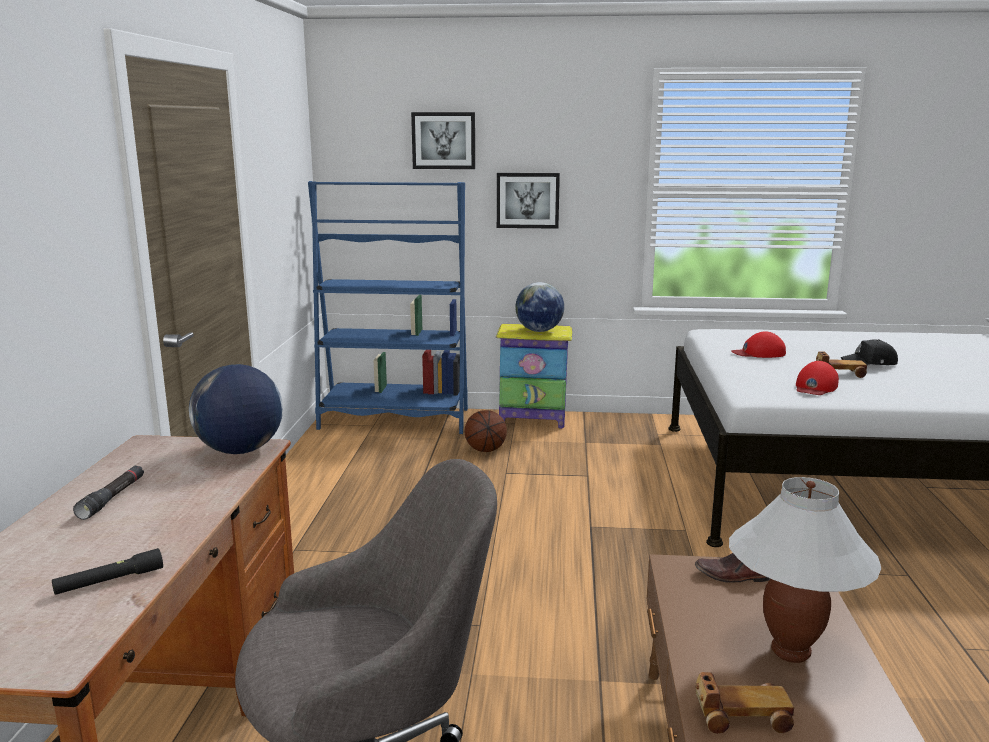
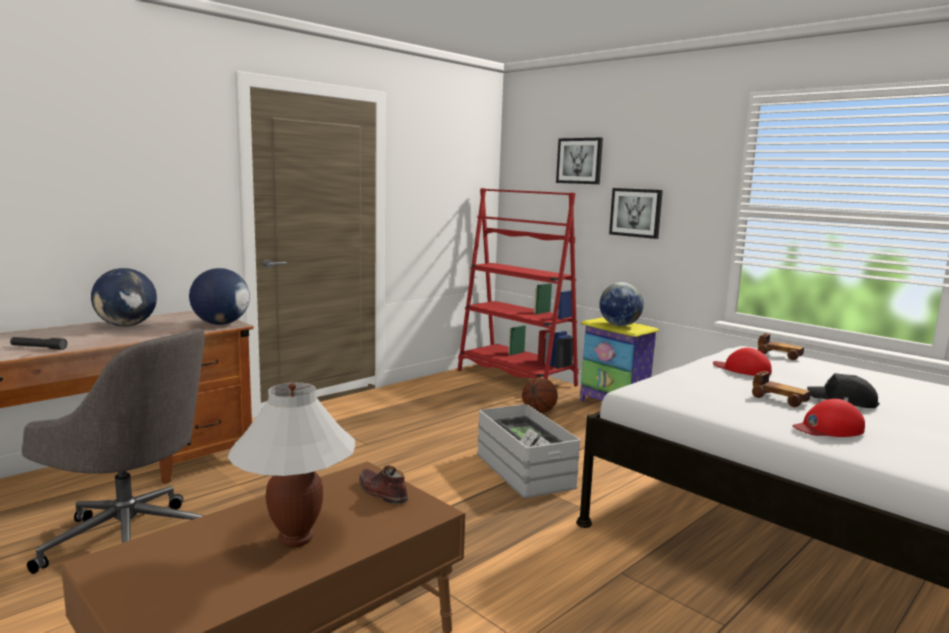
camera: 40 degrees right, 5 degrees down
(112, 498) = (127, 325): black flashlight -> globe
(394, 419) = (516, 378): blue bookcase -> red bookcase
(584, 514) = (525, 470): none -> grey storage box
(740, 716) = (183, 546): toy car -> toy car (779, 355)
(815, 387) = (716, 399): red cap -> red cap (827, 428)

